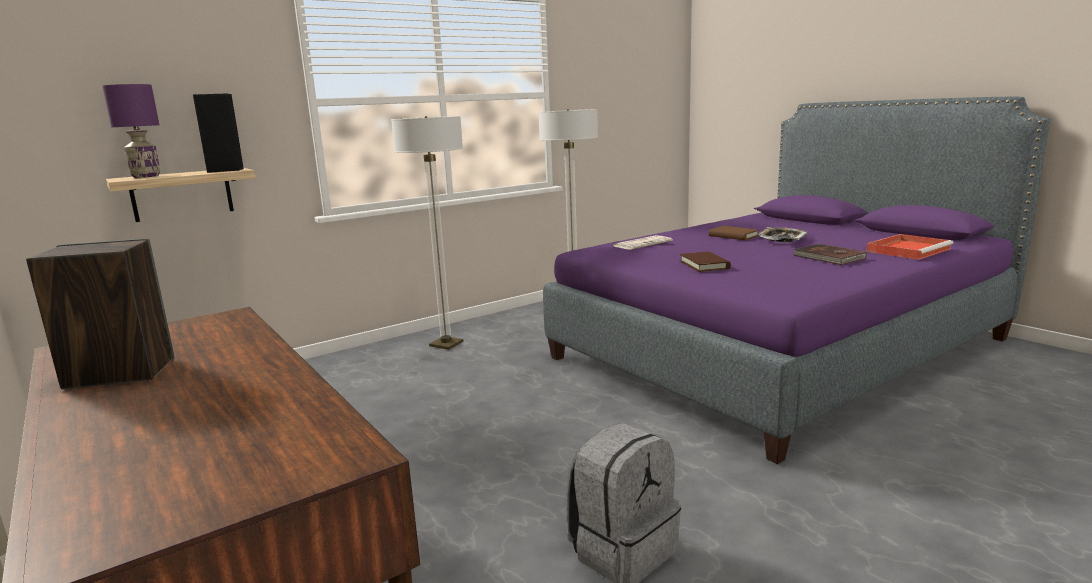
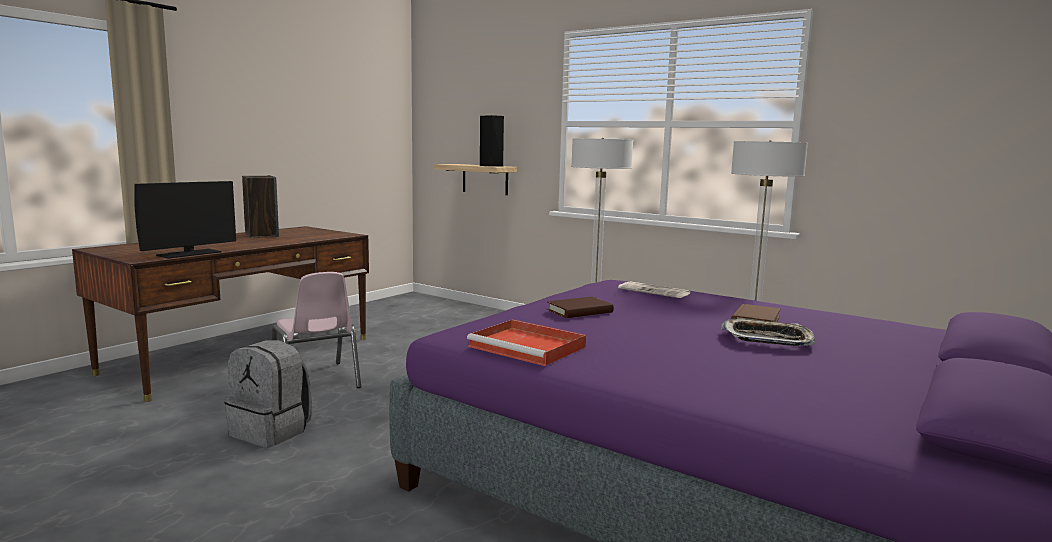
camera: 70 degrees right, 5 degrees down
(146, 176) = (460, 164): purple table lamp -> none
(319, 416) = (189, 253): none -> monitor
(440, 519) = (316, 380): none -> pink chair
(829, 257) = (667, 355): brown book -> none
(908, 250) = (779, 401): red tray -> red tray (529, 347)

